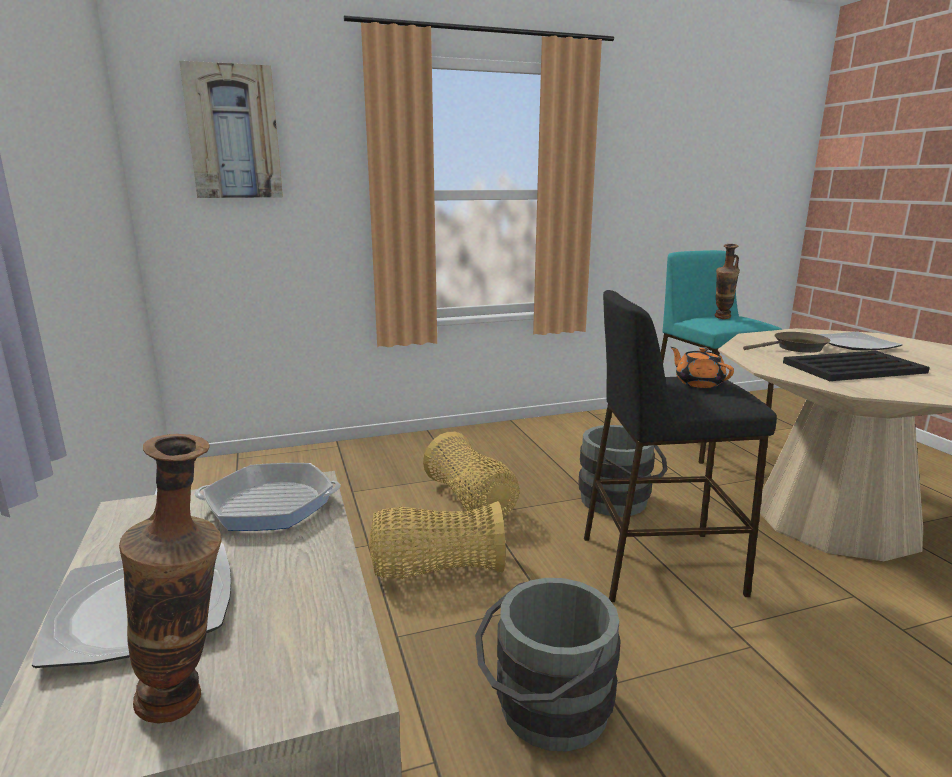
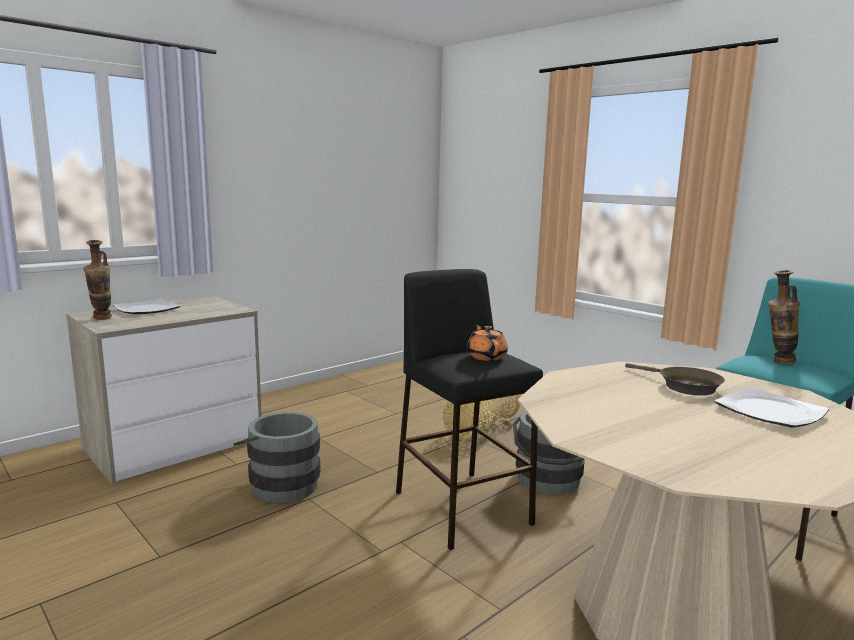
camera: 65 degrees right, 5 degrees down
(233, 132) = (485, 152): picture -> none
(270, 505) = (219, 309): frying pan -> none
(436, 570) = (386, 435): basket -> none
(698, 383) = (486, 356): orange teapot -> orange teapot turned 45 degrees counterclockwise
(852, 368) = (635, 404): black tray -> none

